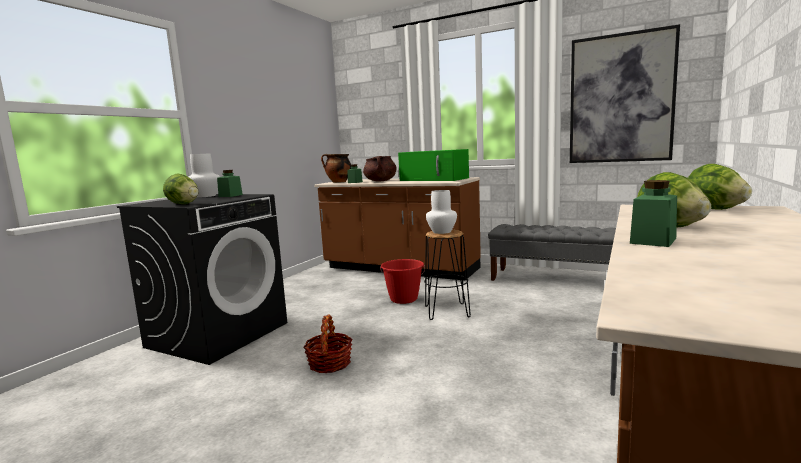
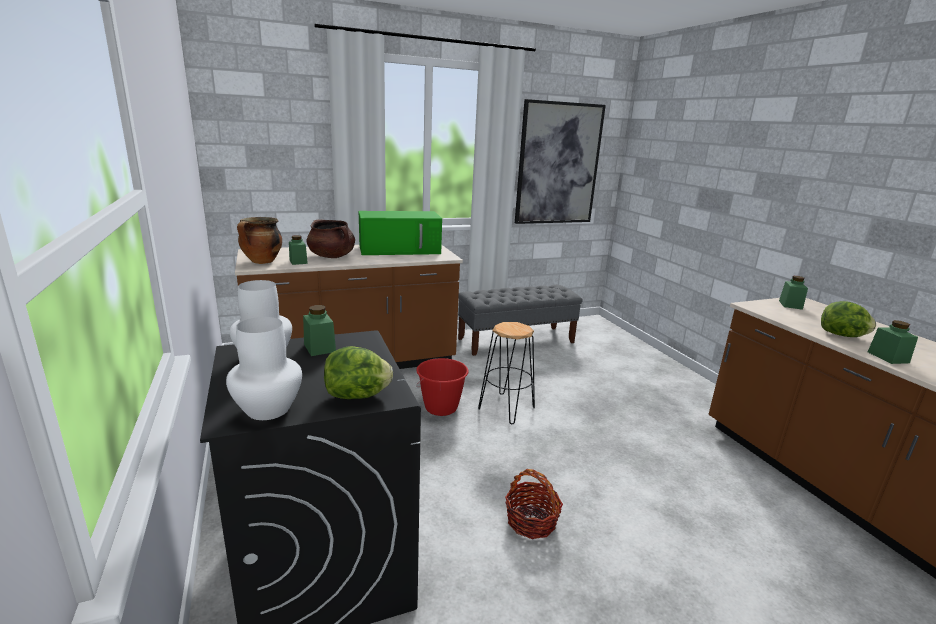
camera: 50 degrees left, 10 degrees up
(442, 232) = (512, 328): white vase -> white vase (269, 409)
(714, 209) = (790, 305): lettuce -> green jar

